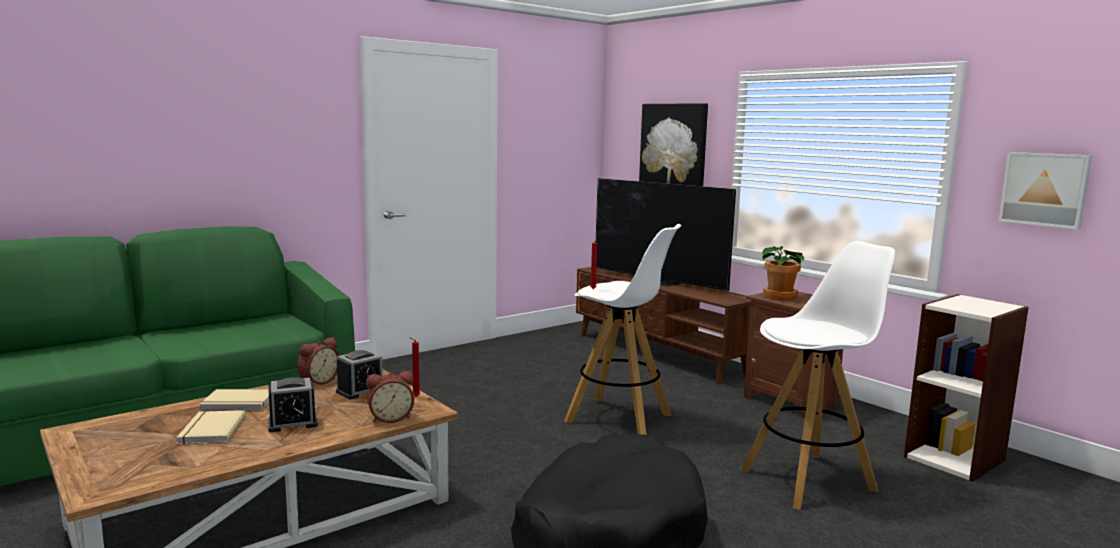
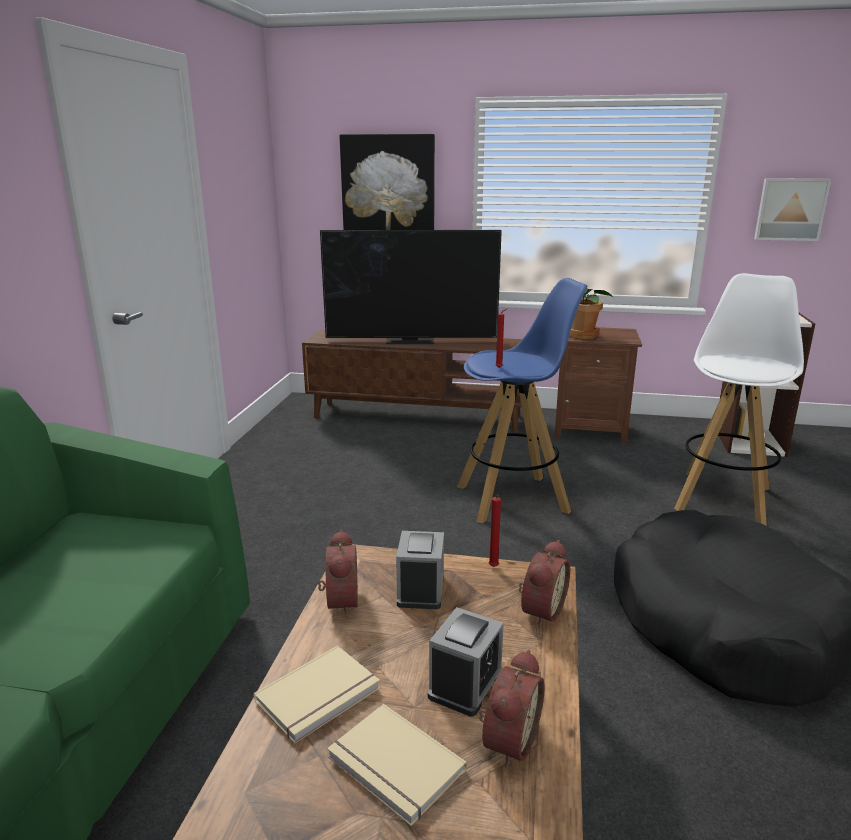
camera: 40 degrees left, 10 degrees up
(261, 443) = (507, 740): none -> alarm clock
(620, 418) = (513, 498): white stool -> blue stool

